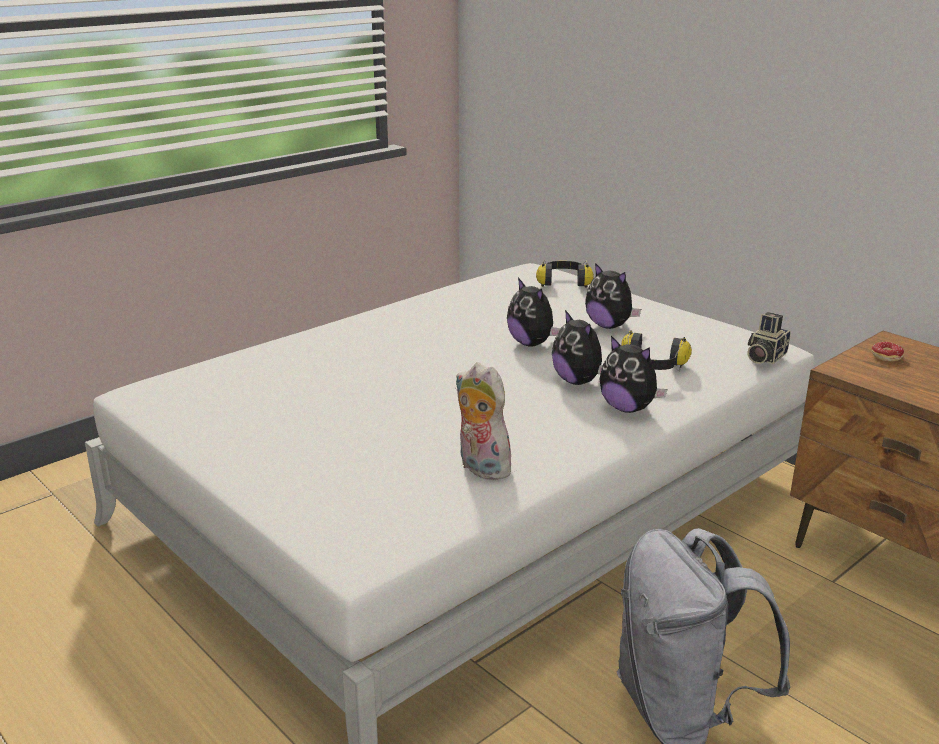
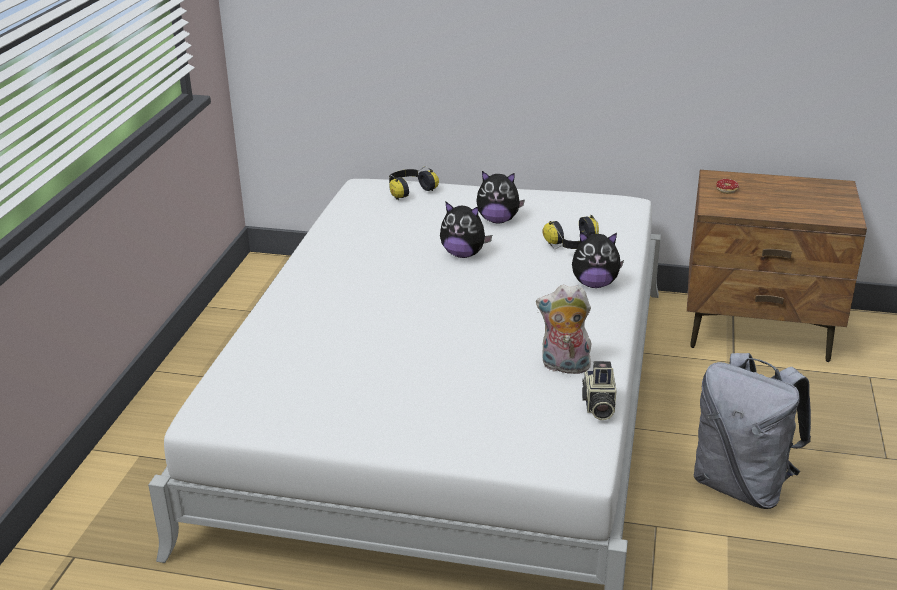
camera: 35 degrees left, 5 degrees up
(578, 381) = (537, 274): plush toy -> none
(764, 357) = (631, 213): camera -> camera (598, 406)

